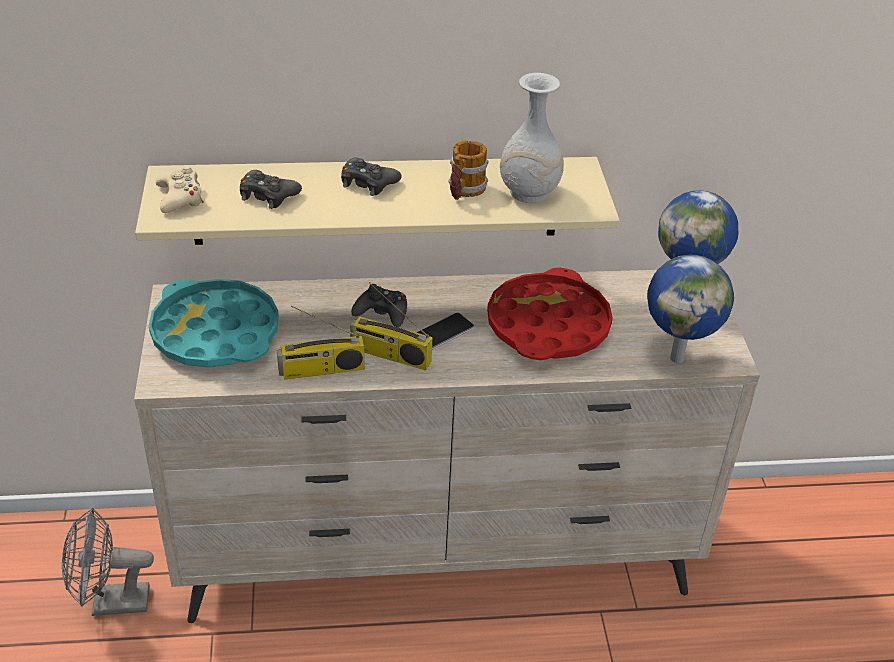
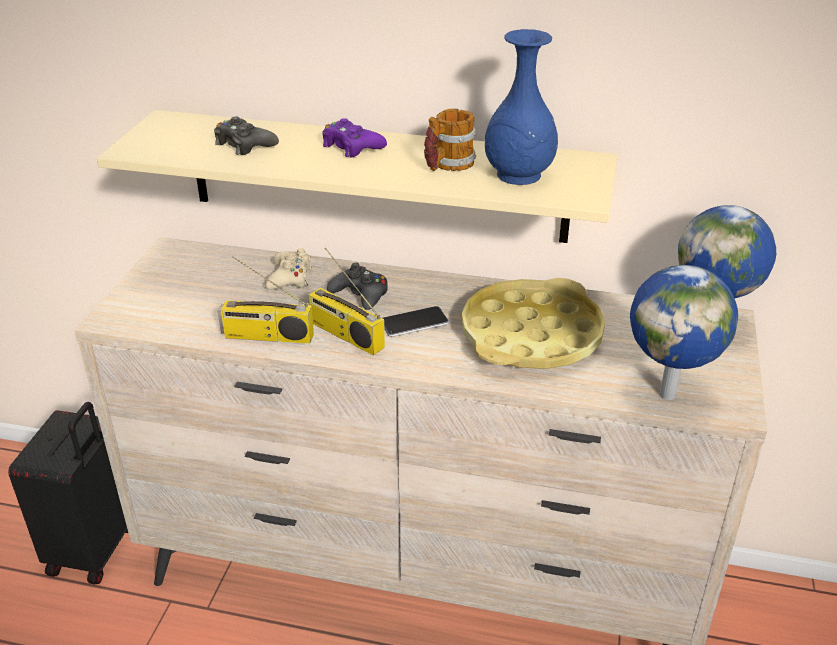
camera: 20 degrees right, 5 degrees down
(111, 603) = (96, 549): grey fan -> black suitcase
(180, 198) = (160, 136): beige game controller -> beige game controller (290, 277)
(215, 333) = (187, 286): turquoise tray -> none
(368, 183) = (351, 147): black game controller -> purple game controller
(528, 193) = (518, 175): white vase -> blue vase
(547, 325) = (531, 335): red tray -> yellow tray

